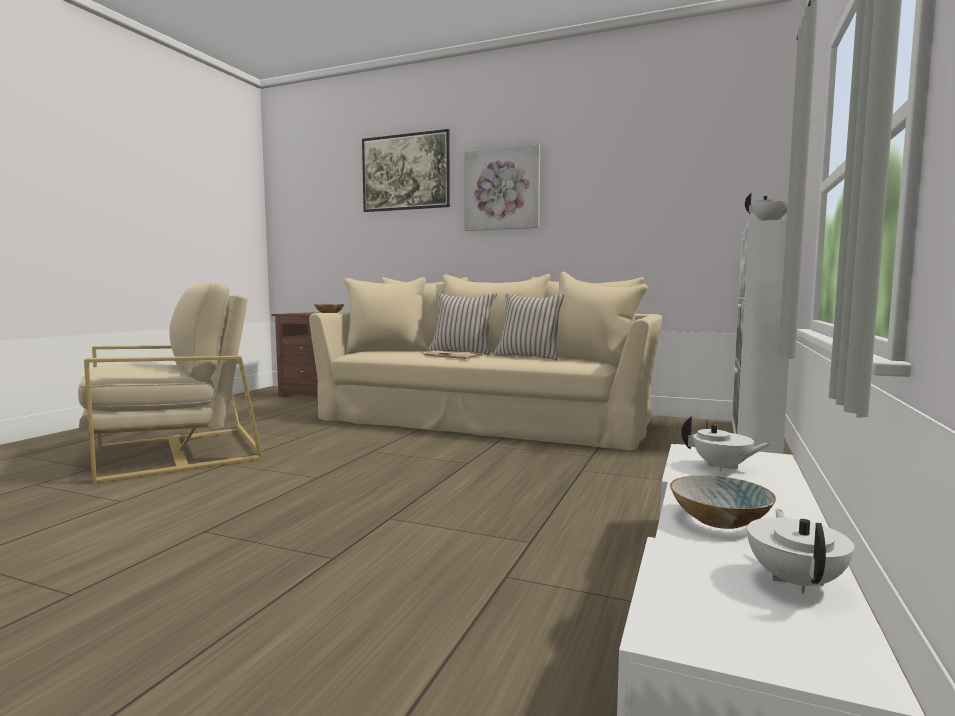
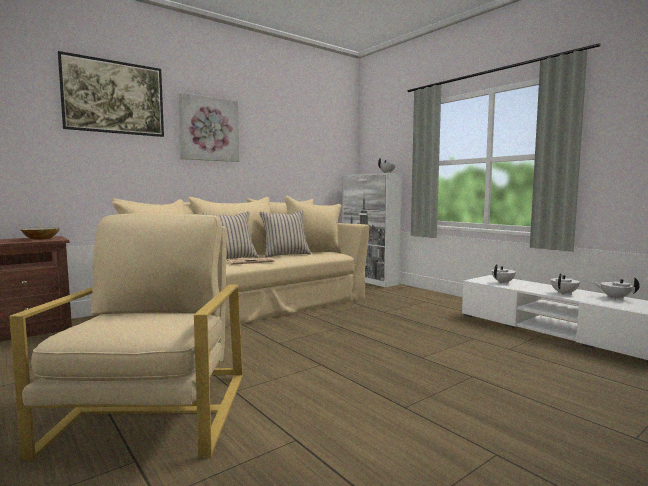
camera: 60 degrees left, 0 degrees up
(720, 520) = (564, 293): bowl -> white teapot

